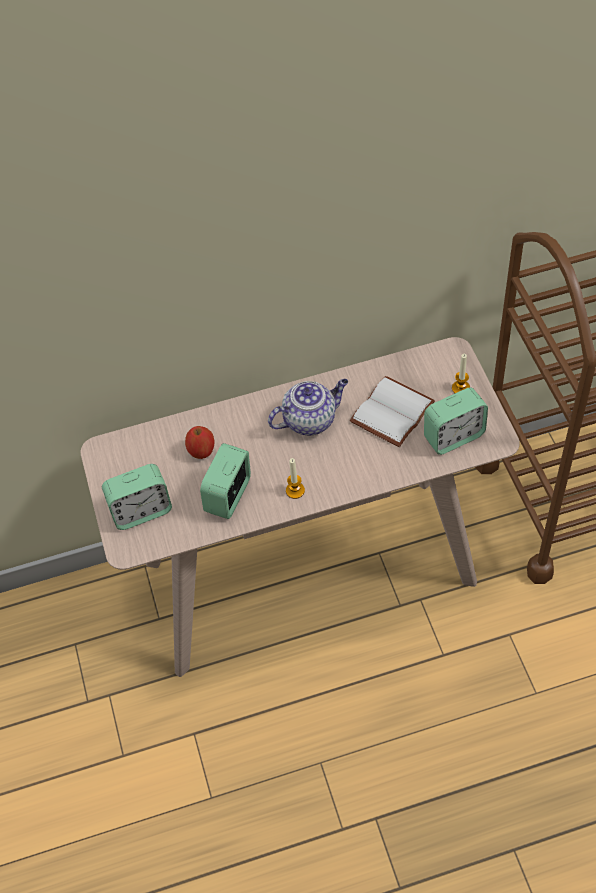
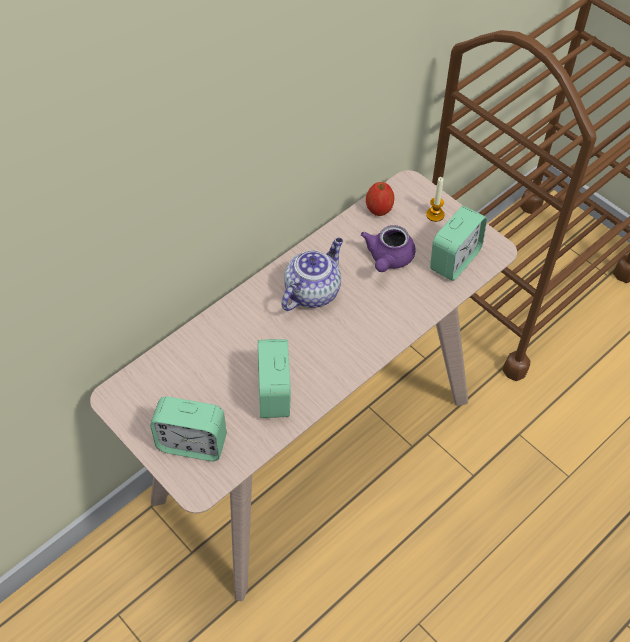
camera: 30 degrees left, 0 degrees up
(141, 511) = (192, 443): alarm clock -> alarm clock turned 60 degrees clockwise
(201, 451) = (222, 360): apple -> apple (379, 209)
(295, 490) = (337, 364): candle -> none
(393, 414) = (388, 259): white book -> purple teapot

